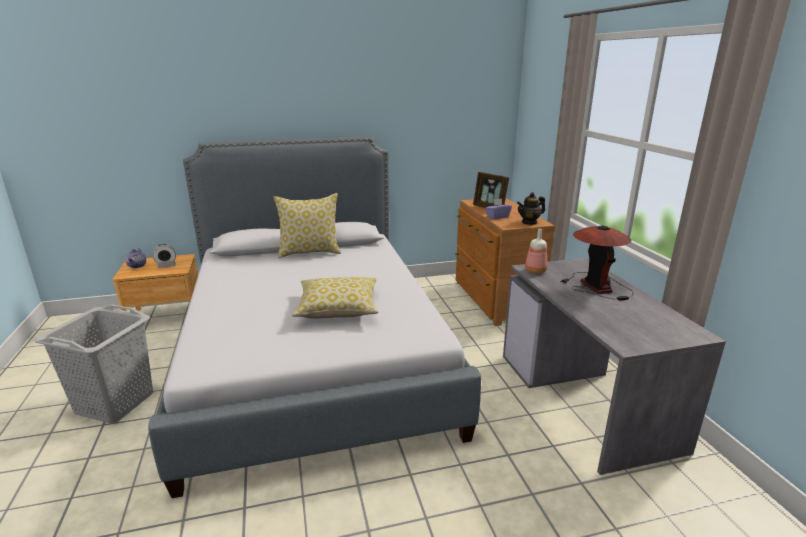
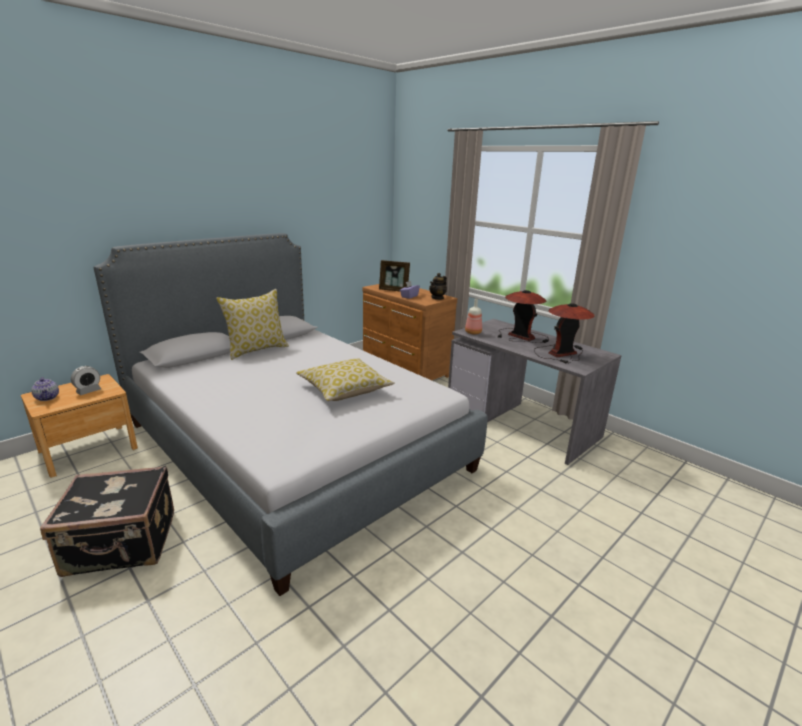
camera: 30 degrees left, 0 degrees up
(116, 403) = (122, 545): grey laundry basket -> black suitcase
(626, 319) = (561, 353): none -> table lamp

